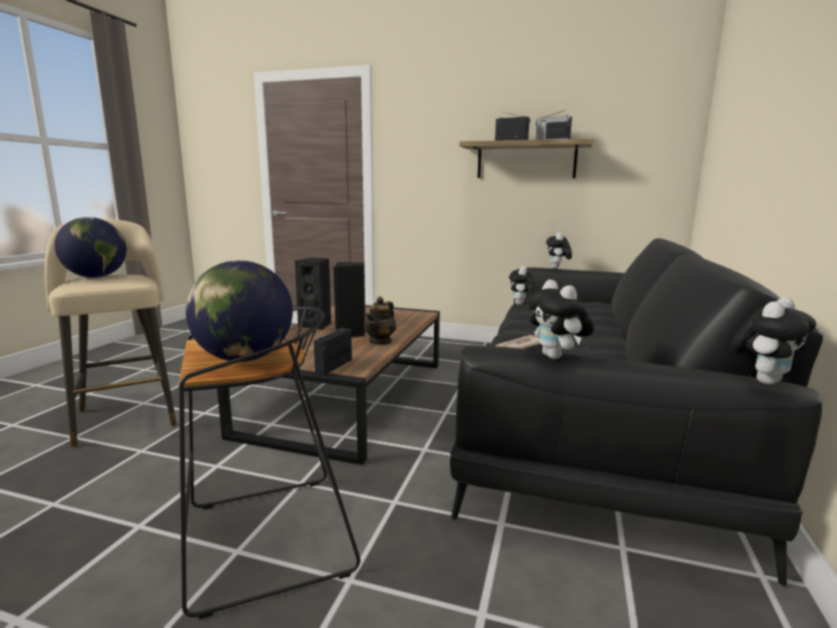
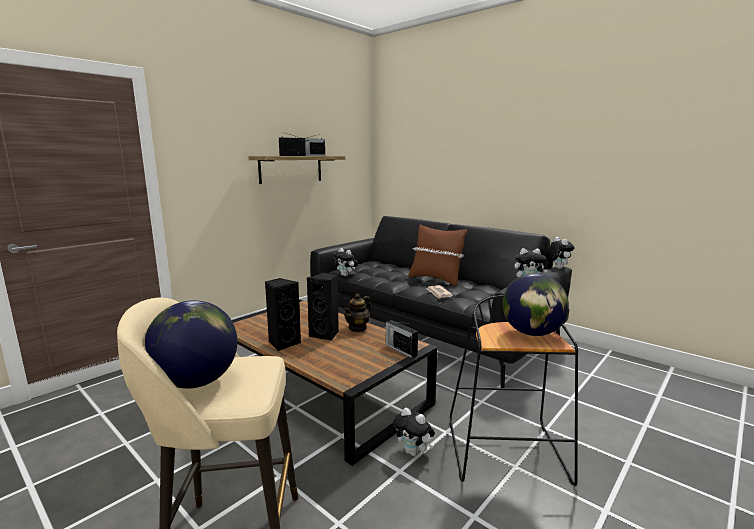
camera: 65 degrees left, 0 degrees up
(380, 341) = (358, 328): teapot -> teapot turned 75 degrees clockwise
(557, 268) = (334, 245): plush toy -> plush toy (414, 452)
(593, 339) = (436, 279): none -> brown pillow

